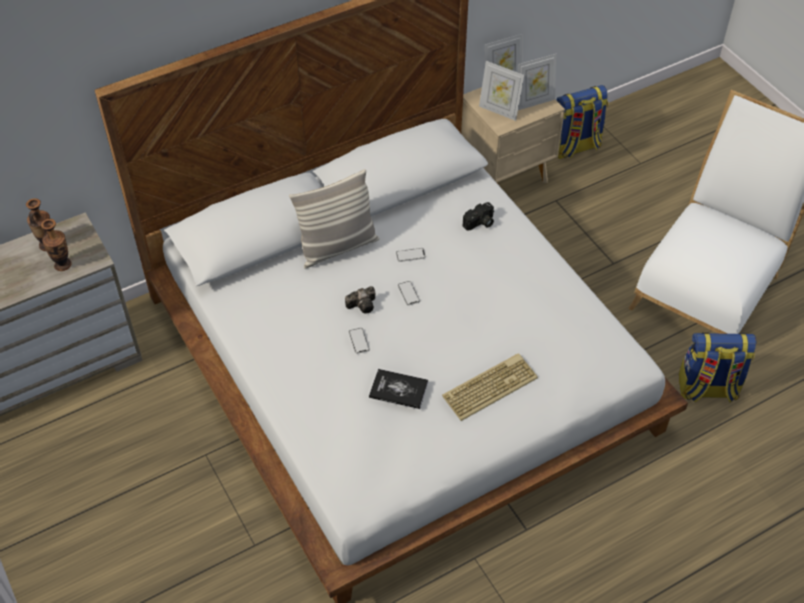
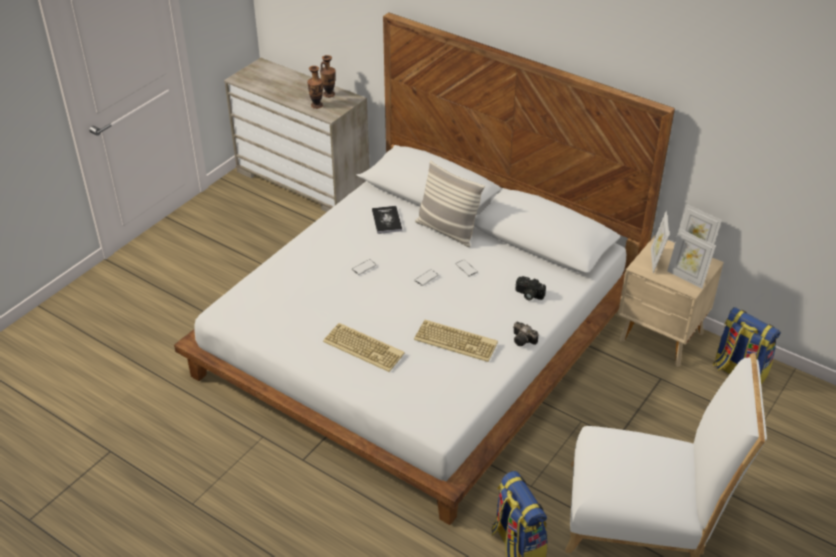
camera: 65 degrees right, 10 degrees down
(363, 305) = (399, 259): camera -> camera (524, 340)
(398, 390) = (330, 300): book -> book (387, 220)
(519, 305) = (457, 341): none -> keyboard

